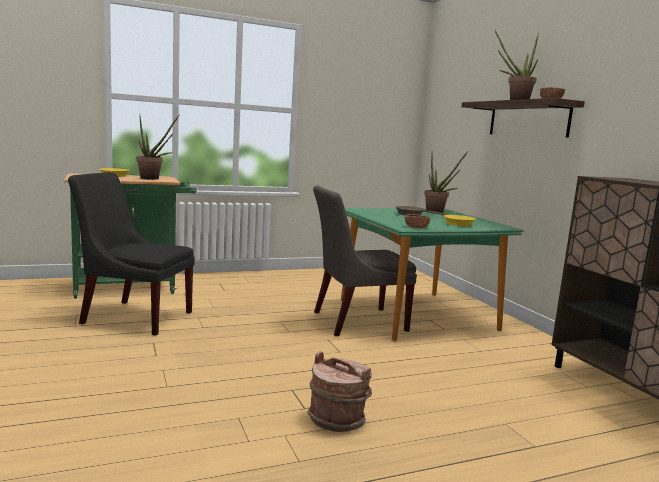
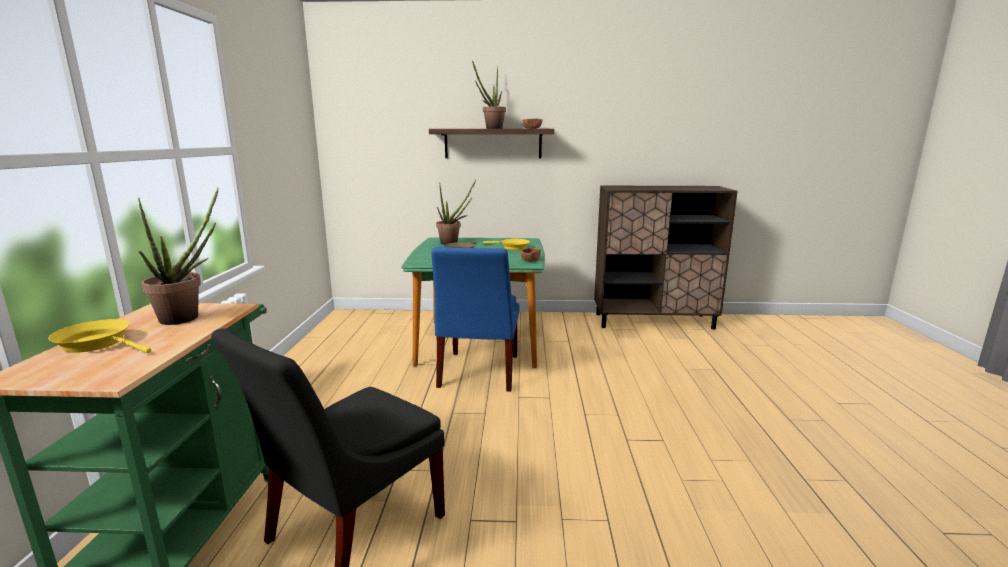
camera: 65 degrees left, 5 degrees up
(337, 419) = (682, 428): brown bucket -> none
(355, 321) = (478, 373): grey chair -> blue chair

